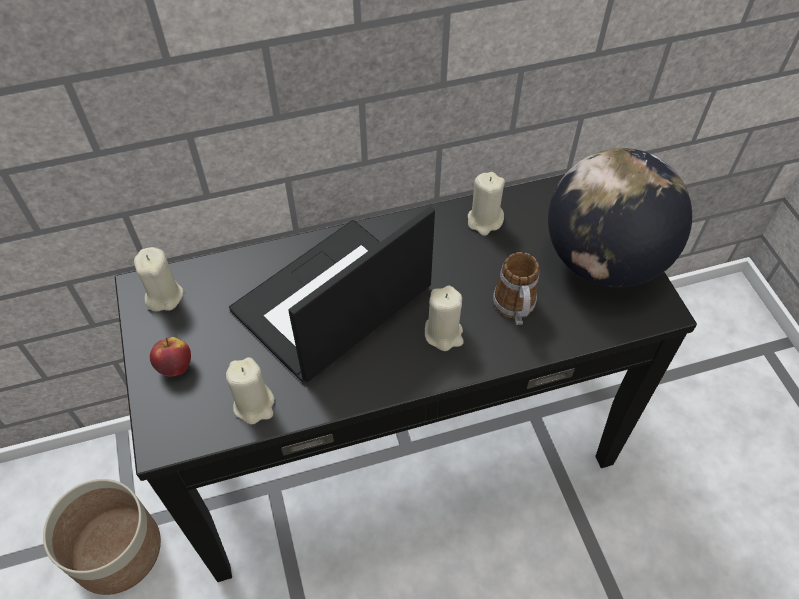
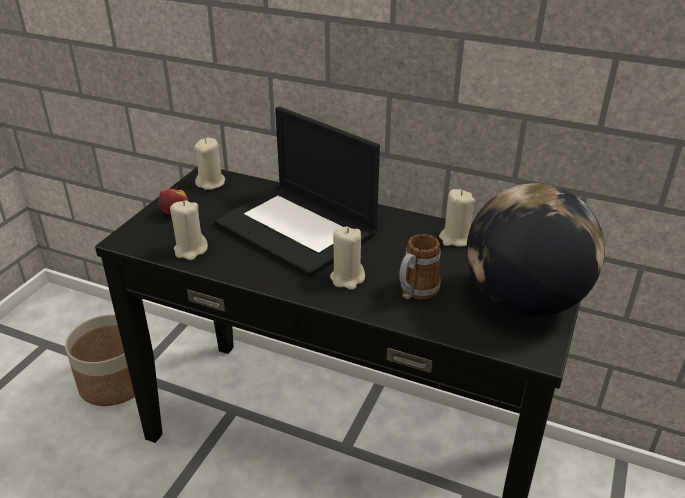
camera: 40 degrees right, 20 degrees down
(331, 302) = (297, 229): laptop -> laptop turned 135 degrees counterclockwise

